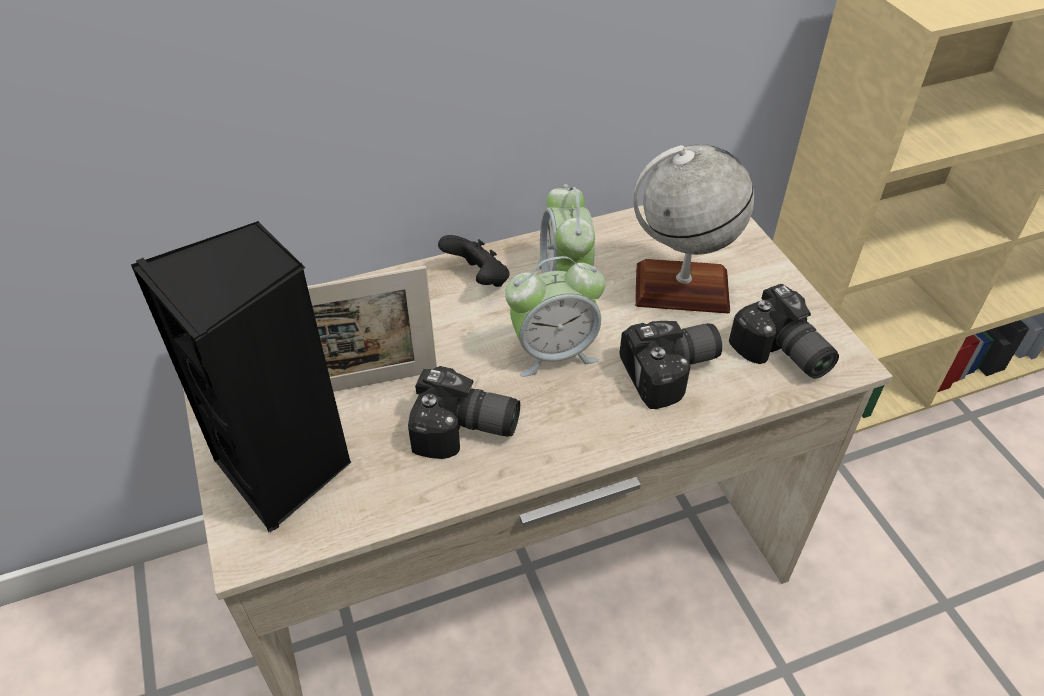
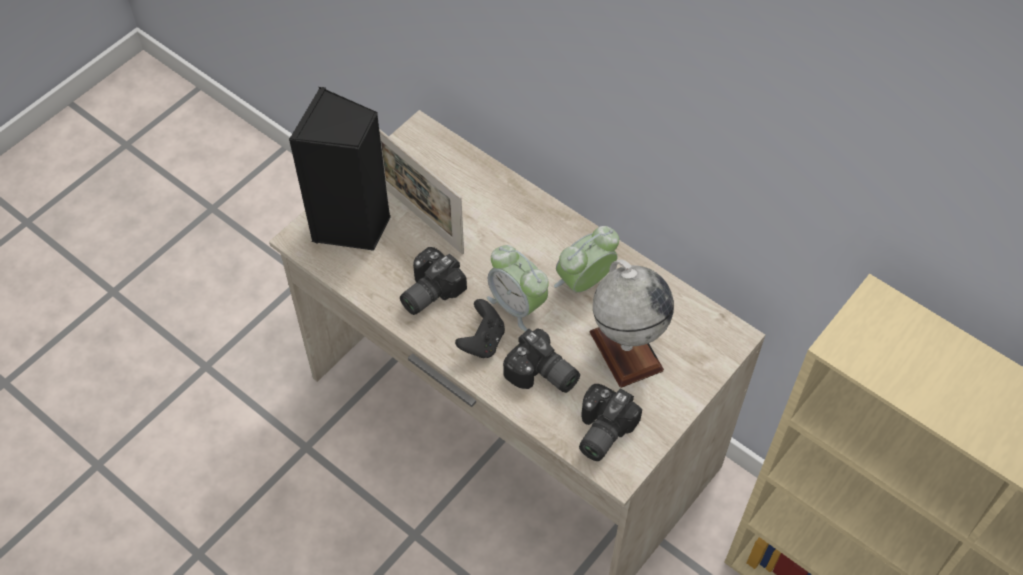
camera: 60 degrees right, 10 degrees up
(465, 431) = (427, 291): camera -> camera turned 60 degrees clockwise
(478, 279) = (554, 235): black game controller -> black game controller (482, 341)

